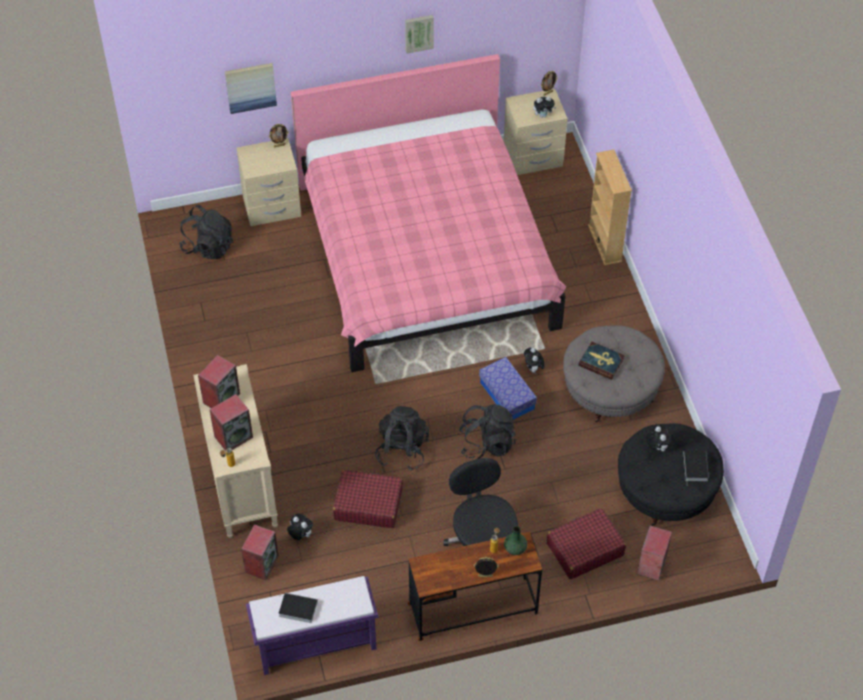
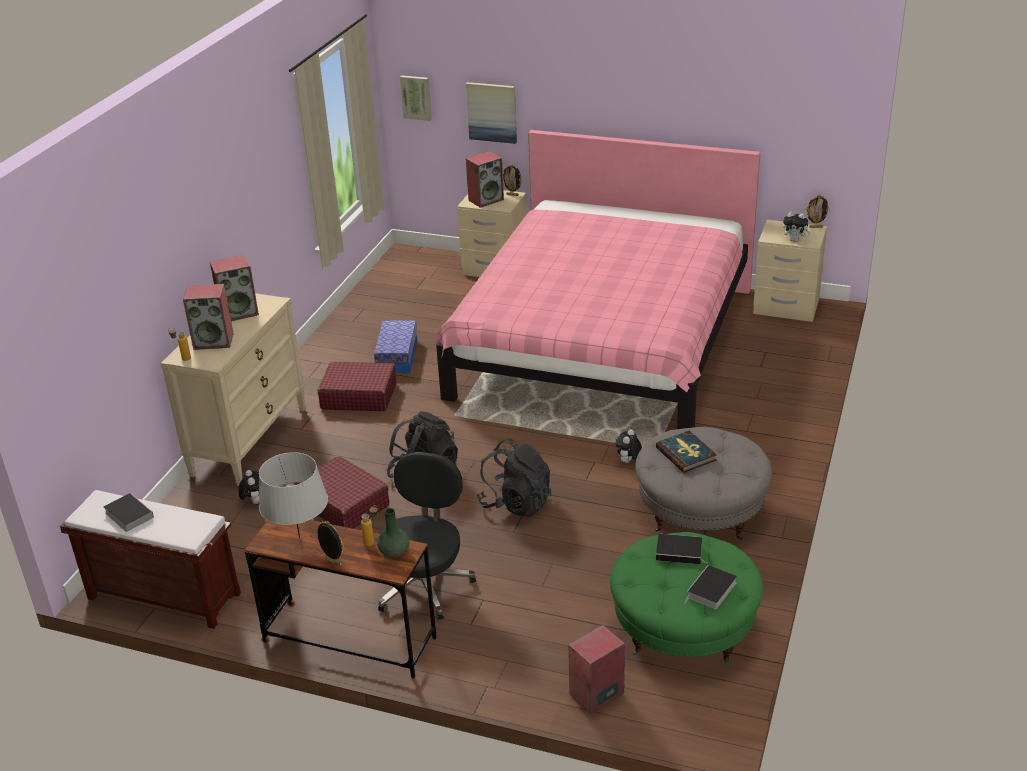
camera: 35 degrees right, 20 degrees down
(208, 246) = (412, 276): black backpack -> none
(261, 563) = (194, 508): speaker -> speaker (486, 199)
(315, 644) = (162, 596): purple bench -> brown bench
(419, 33) = (672, 94): picture -> picture (416, 97)
(445, 569) = (299, 537): none -> grey table lamp
(507, 395) = (578, 473): storage box -> storage box (397, 357)
(584, 549) = (530, 641): red suitcase -> red suitcase (358, 396)
(605, 243) = (806, 391): beige bookcase -> none
(656, 447) = (680, 551): plush toy -> book
(666, 489) = (683, 626): black ottoman -> green ottoman

